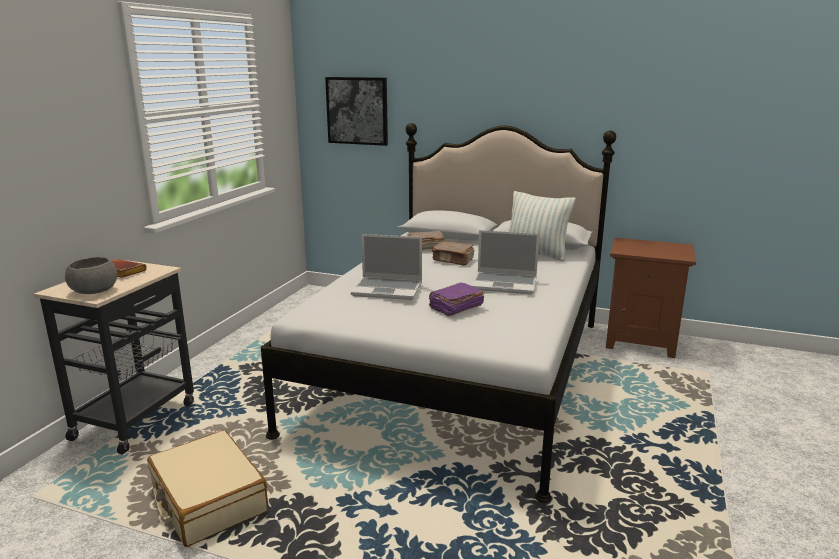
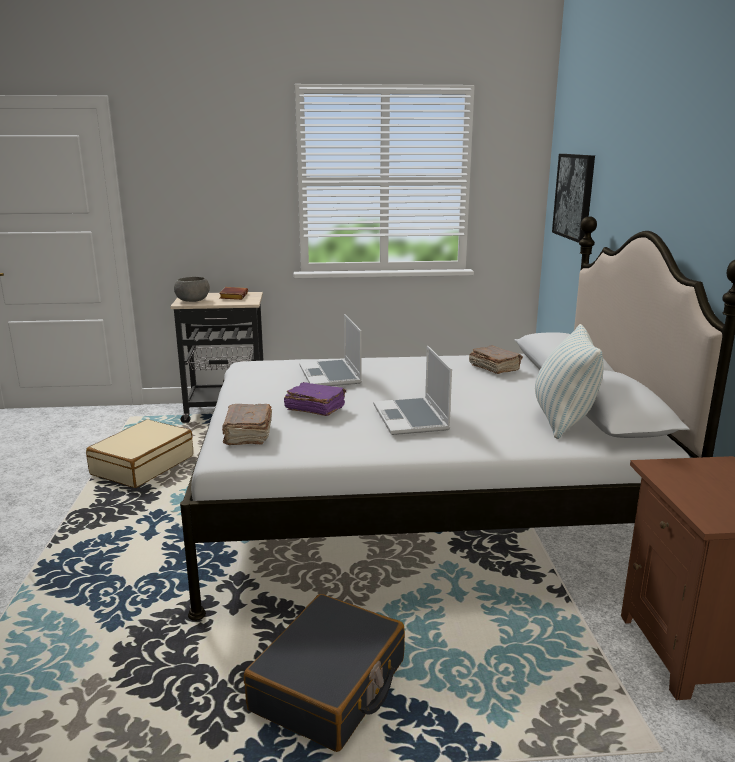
camera: 65 degrees right, 0 degrees up
(453, 260) = (466, 385): brown book -> brown book (247, 434)
(643, 453) = (329, 686): none -> black suitcase

